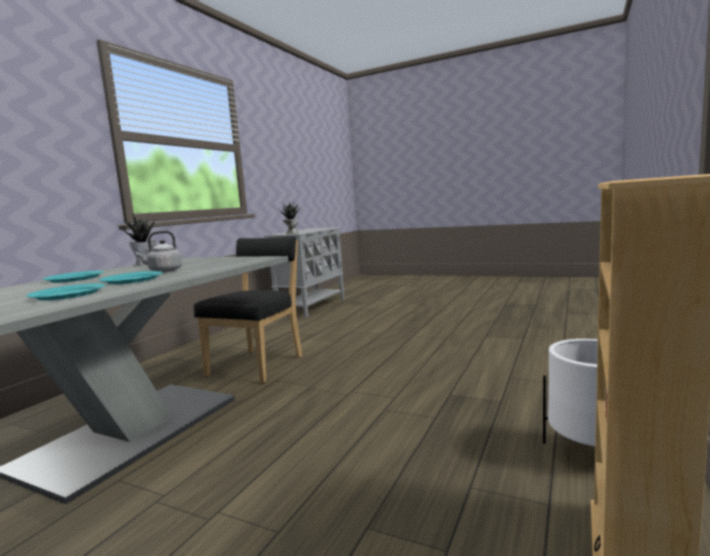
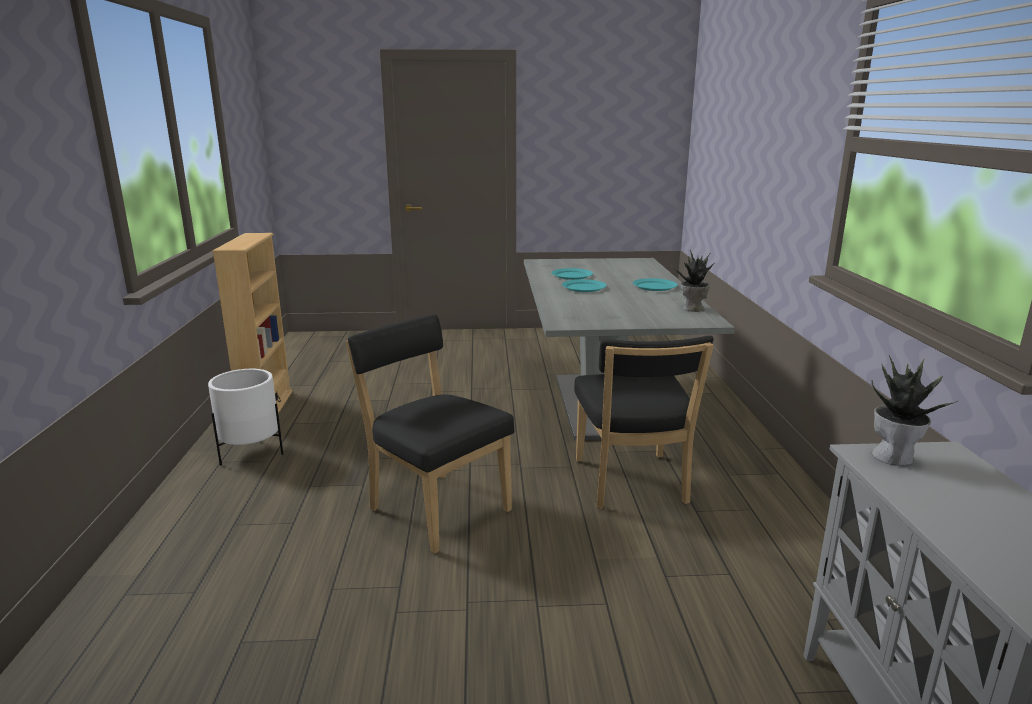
camera: 150 degrees right, 10 degrees up
(164, 271) = (603, 298): grey kettle -> none
(399, 371) = (435, 508): none -> black chair

